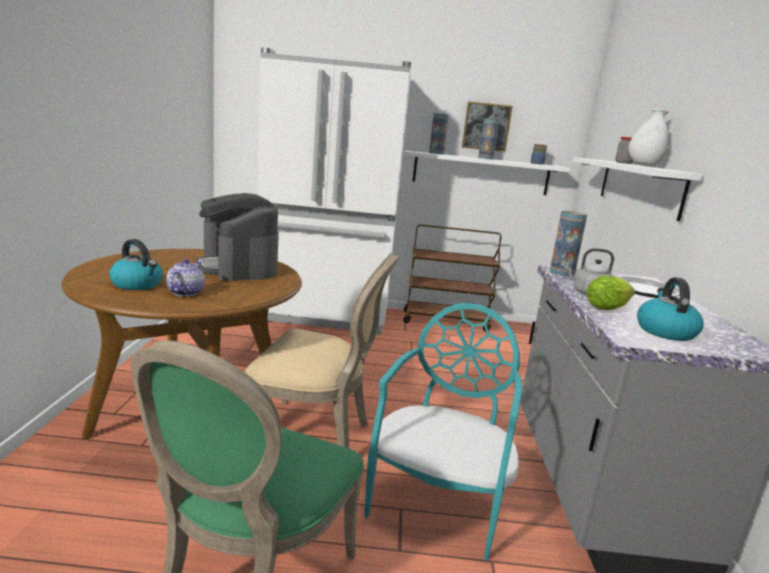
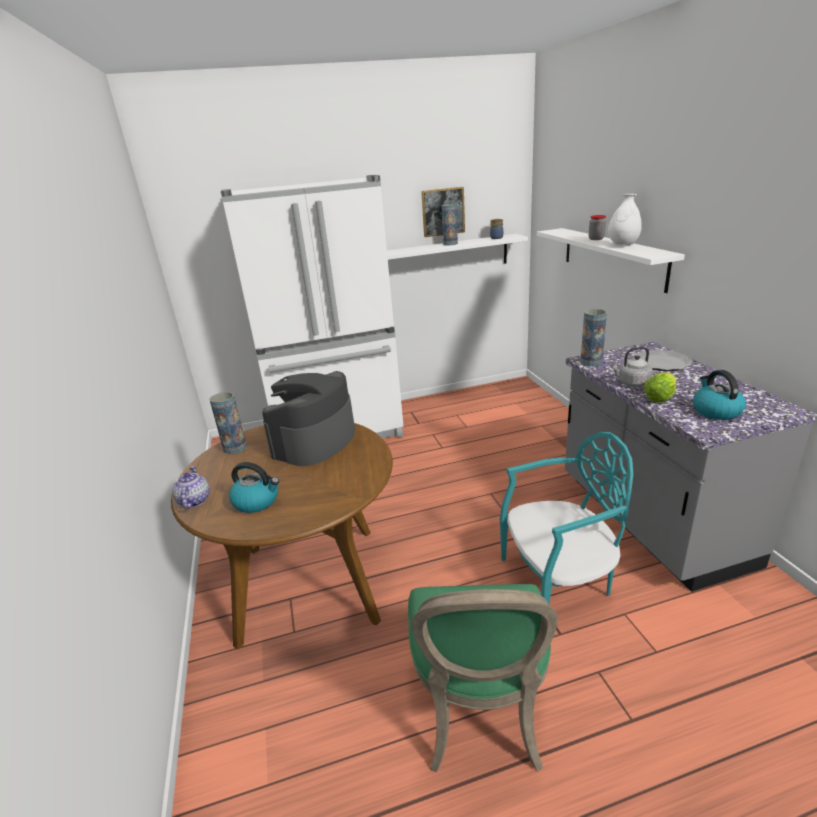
camera: 15 degrees left, 10 degrees up
(185, 292) = (309, 494): teapot -> teapot (194, 501)
(238, 267) = (314, 441): coffee machine -> coffee machine turned 75 degrees clockwise
(315, 437) = (427, 562): beige chair -> none
(436, 153) = (404, 250): vase -> vase (235, 448)
(438, 503) = (559, 582): turquoise chair -> turquoise chair turned 75 degrees clockwise
(446, 321) = (445, 400): brown cart -> none

